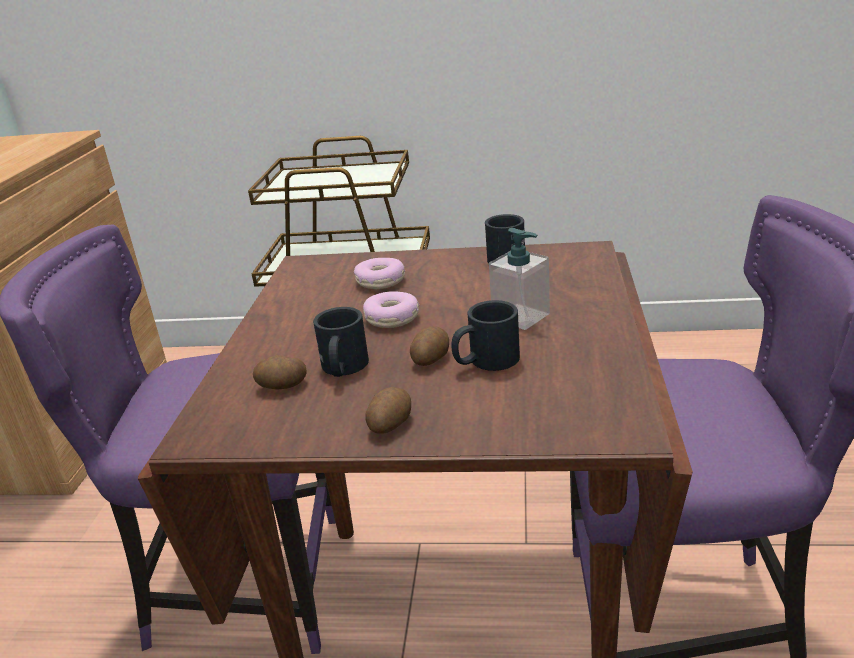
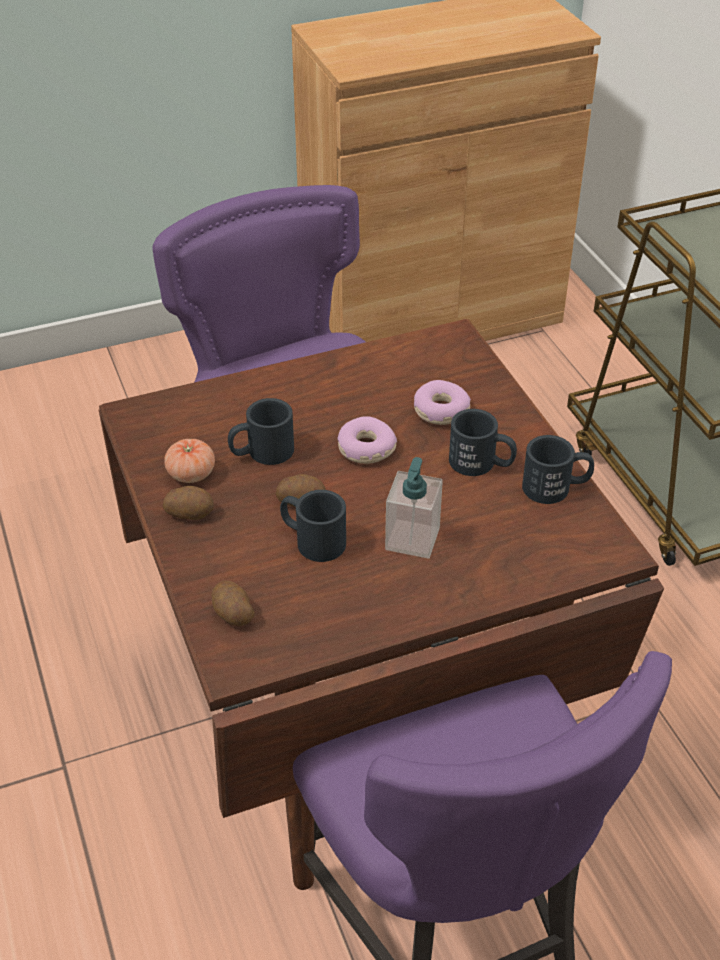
camera: 60 degrees right, 15 degrees up
(282, 386) = (220, 428): potato -> potato (232, 614)
(331, 414) = (191, 474): none -> tomato
(458, 276) = (481, 464): none -> black mug

